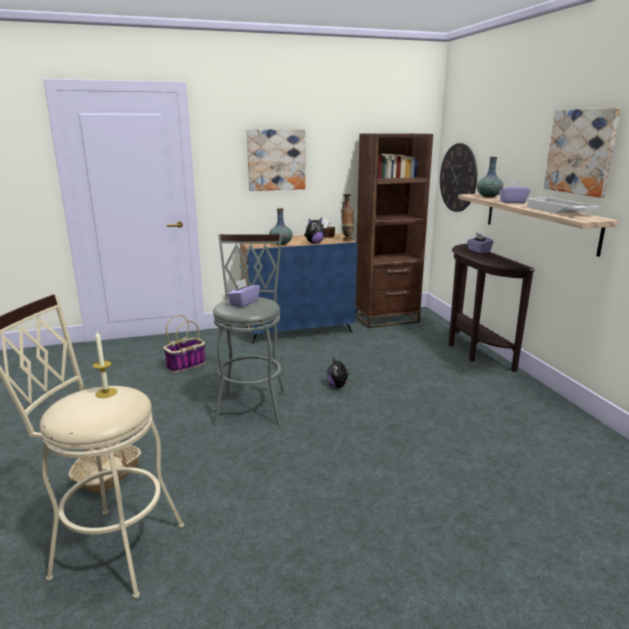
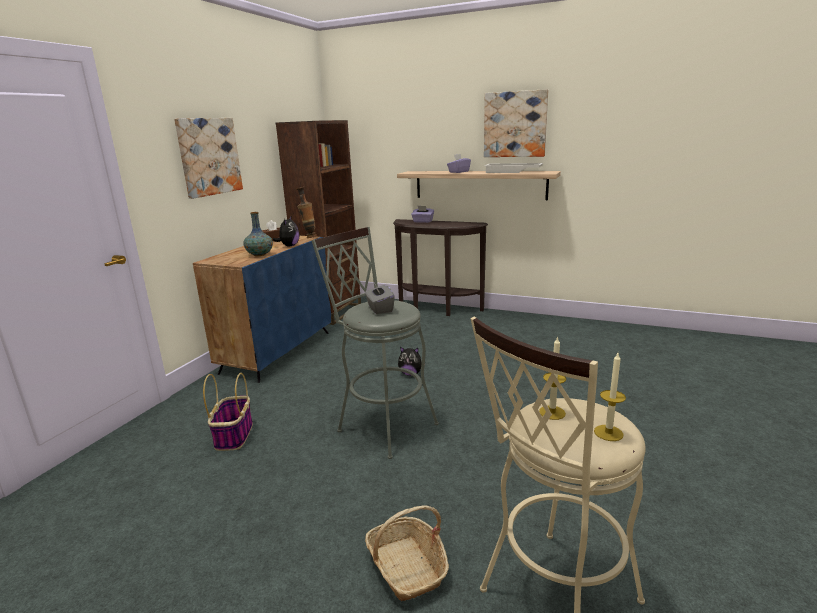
camera: 50 degrees left, 0 degrees up
(85, 416) = (608, 433): none -> candle
(243, 303) = (379, 309): purple tissue box -> grey tissue box
(458, 178) = (365, 162): wall clock -> none
(488, 196) = (425, 172): vase -> none

